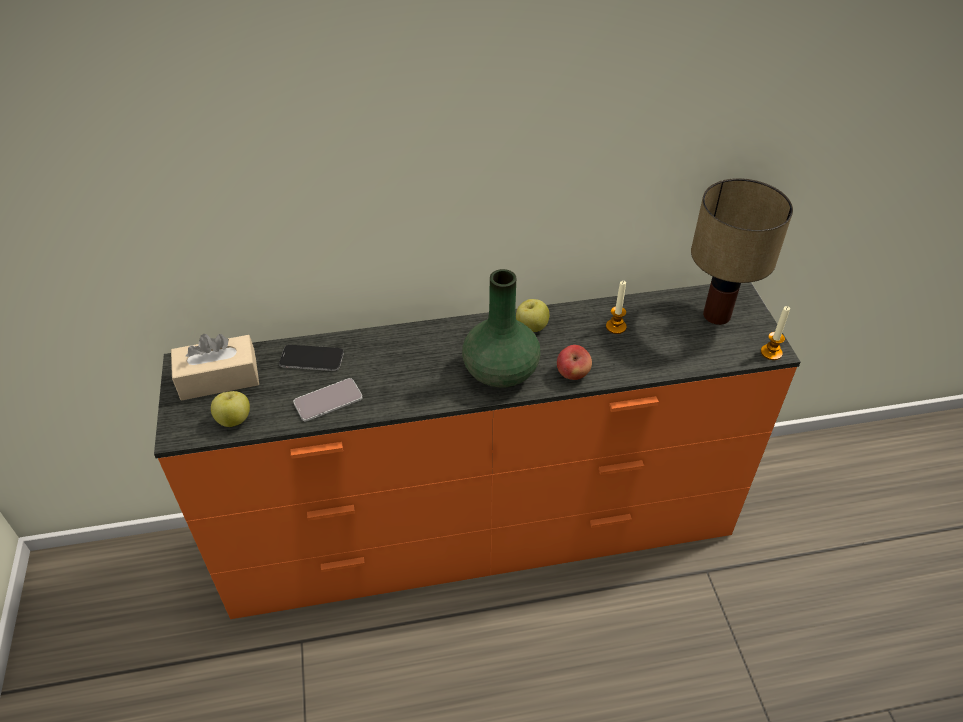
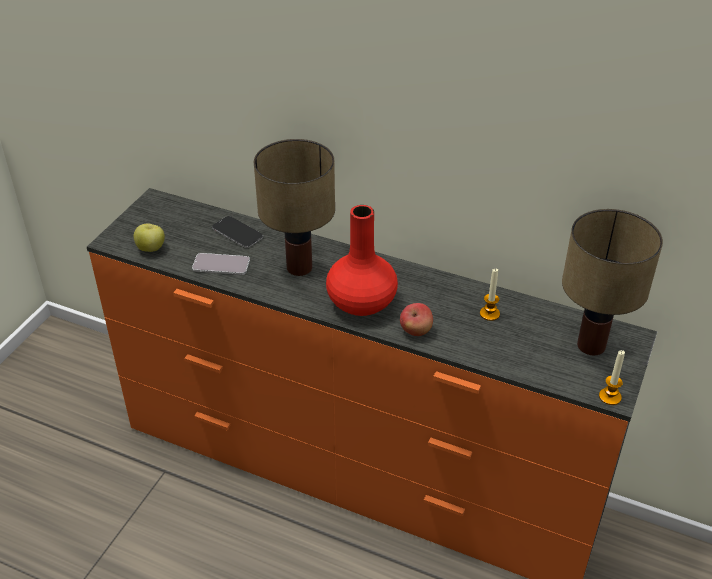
camera: 35 degrees right, 5 degrees down
(219, 378) = (167, 218): beige tissue box -> none
(410, 365) = (300, 268): none -> table lamp
(500, 372) = (360, 303): green vase -> red vase
(531, 327) = (419, 283): apple -> none

